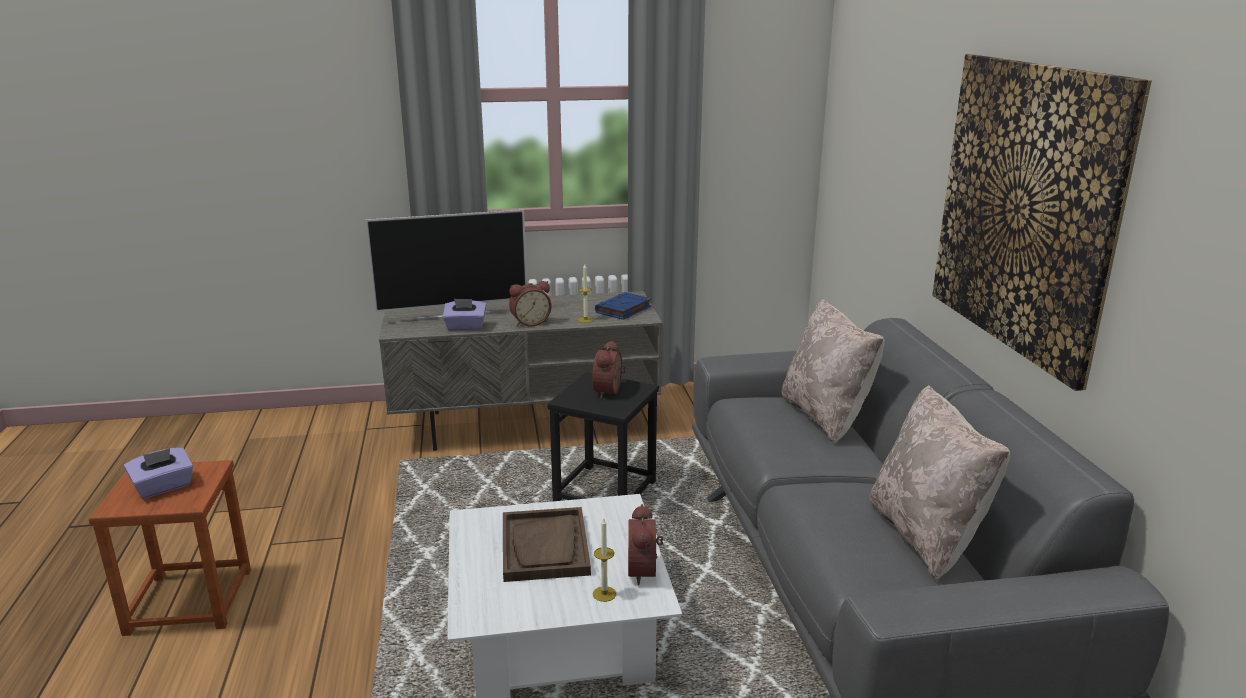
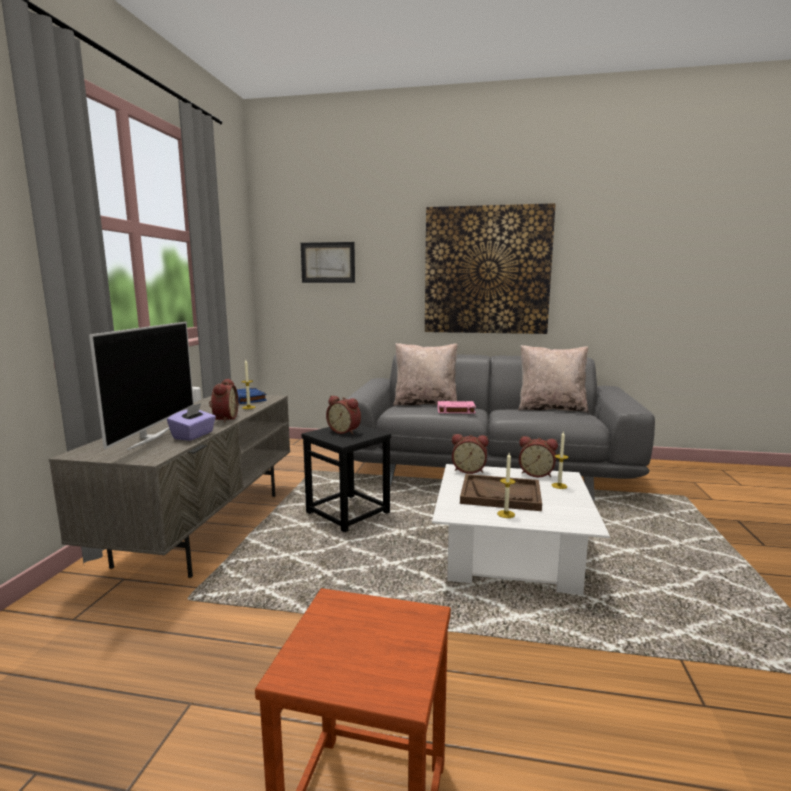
camera: 70 degrees left, 10 degrees down
(163, 487) = (365, 642): purple tissue box -> none
(484, 556) = (506, 514): none -> candle
(624, 513) = (469, 470): none -> alarm clock
(781, 442) = (455, 410): none -> pink book
(873, 131) = (328, 262): none -> picture

